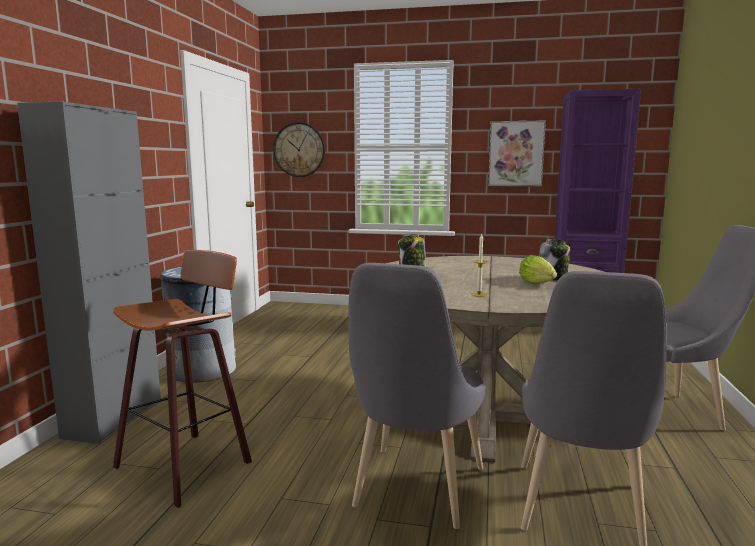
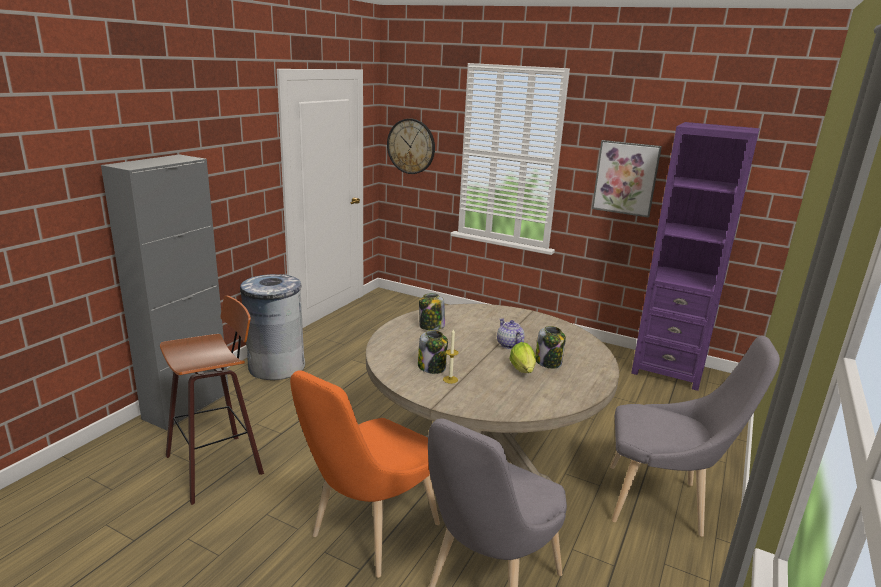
camera: 15 degrees right, 10 degrees up
(415, 492) = (369, 534): grey chair -> orange chair
(450, 290) = (432, 367): none -> jar
(501, 273) = (509, 345): none -> teapot

